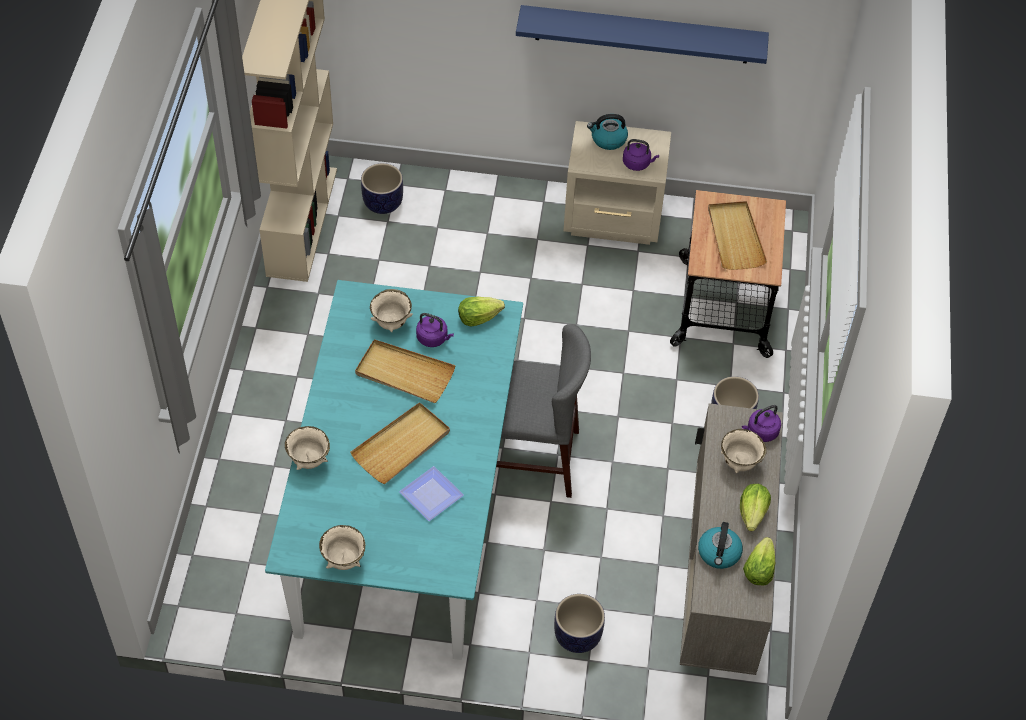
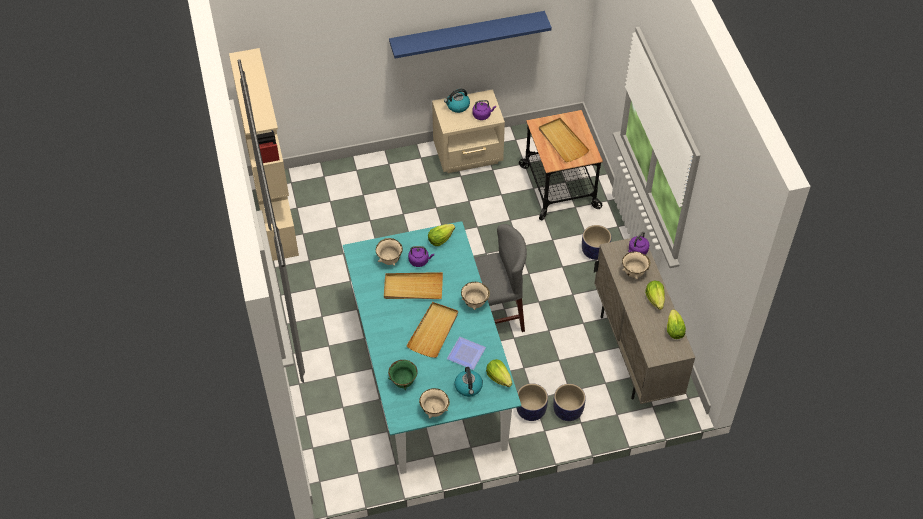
camera: 20 degrees left, 0 degrees up
(309, 461) = (382, 360): beige bowl -> beige bowl (475, 303)
(321, 503) = (403, 382): none -> green bowl
(383, 203) = (321, 190): planter -> planter (531, 410)
(461, 546) = (499, 377): none -> lettuce
(719, 554) = (647, 329): kettle -> kettle (468, 387)

